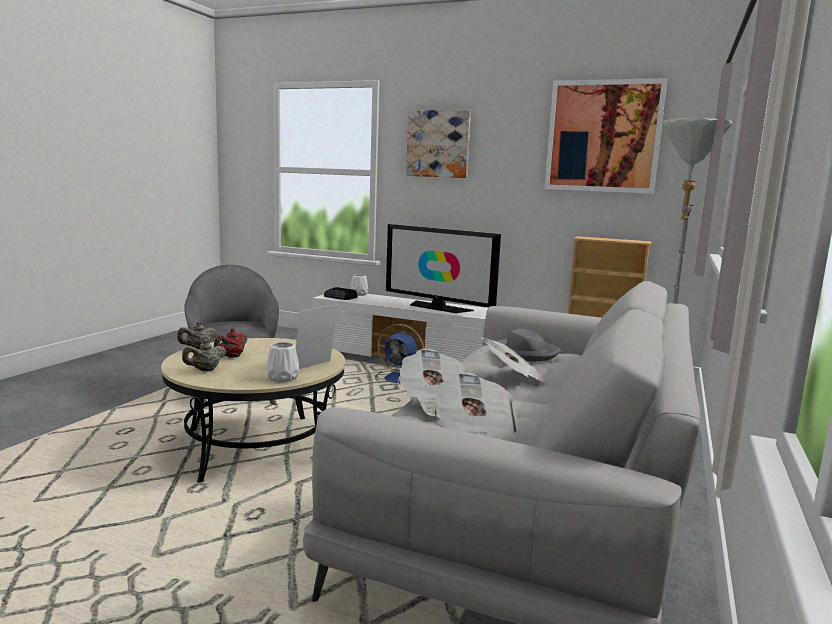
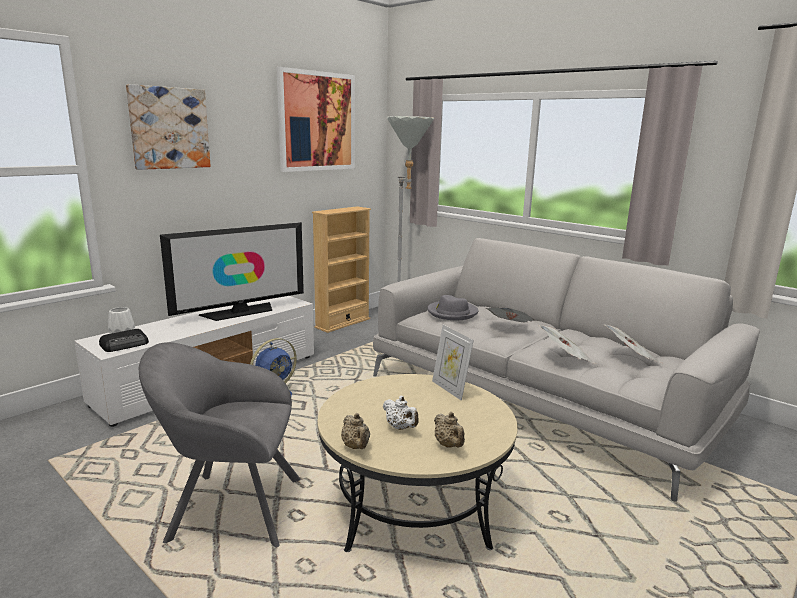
camera: 70 degrees left, 5 degrees up
(231, 357) = (400, 427): red teapot -> white teapot
(283, 378) = (485, 407): white vase -> none

